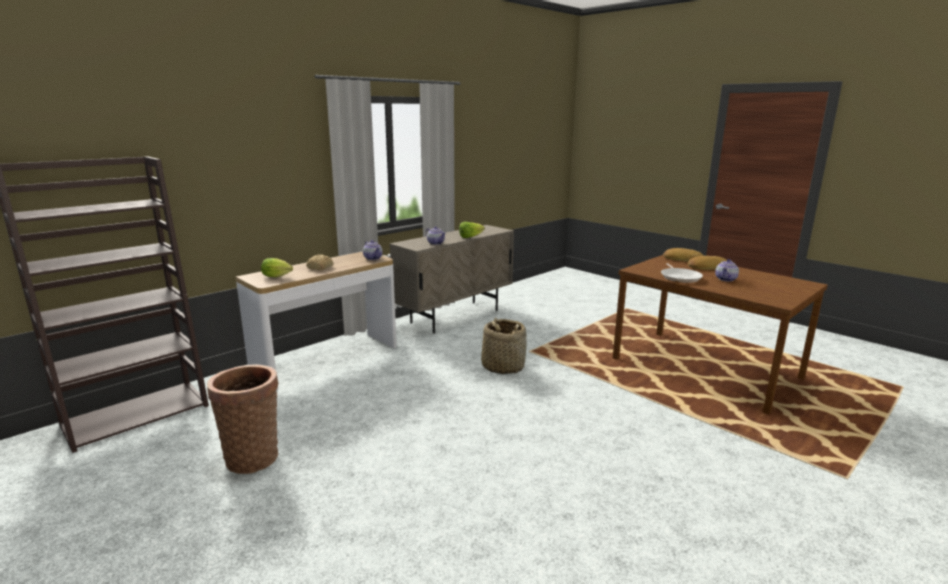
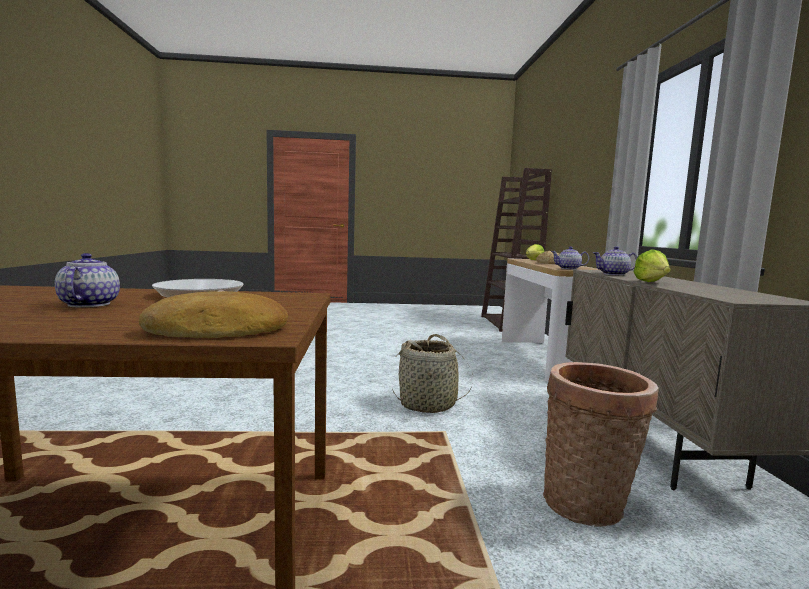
camera: 130 degrees right, 10 degrees down
(253, 456) = (425, 330): basket -> basket (588, 505)
(707, 267) = (131, 321): bread -> none

